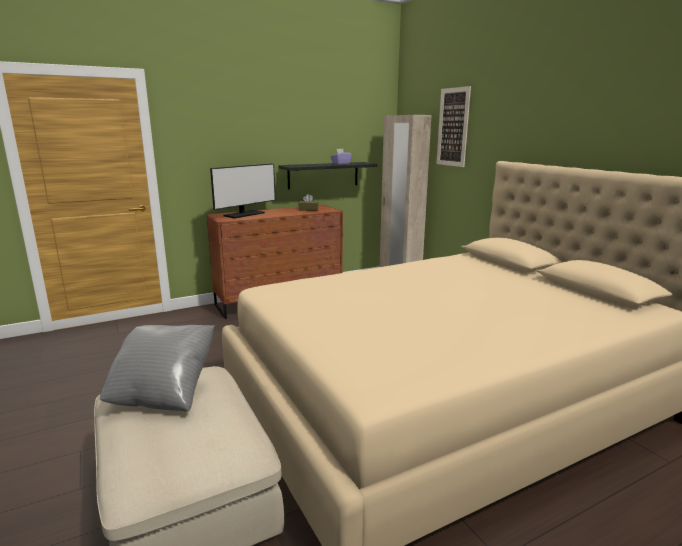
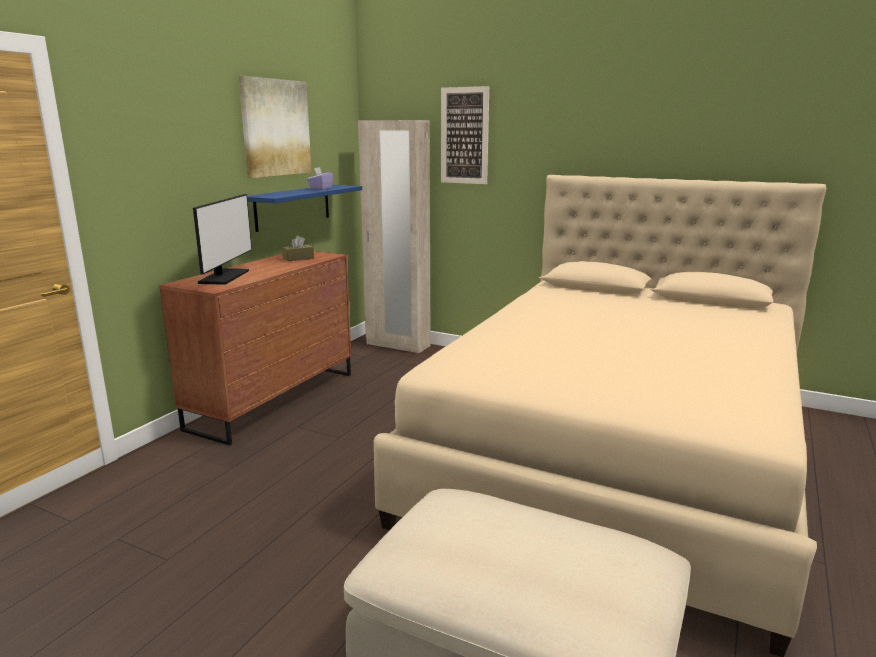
camera: 35 degrees left, 0 degrees up
(164, 393) = (466, 538): grey pillow -> none
(311, 120) = (275, 128): none -> picture
(323, 175) = (293, 207): black shelf -> blue shelf

